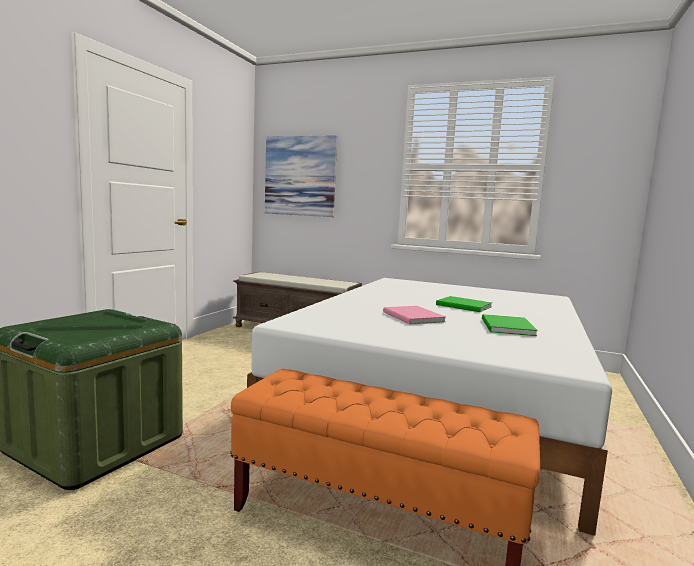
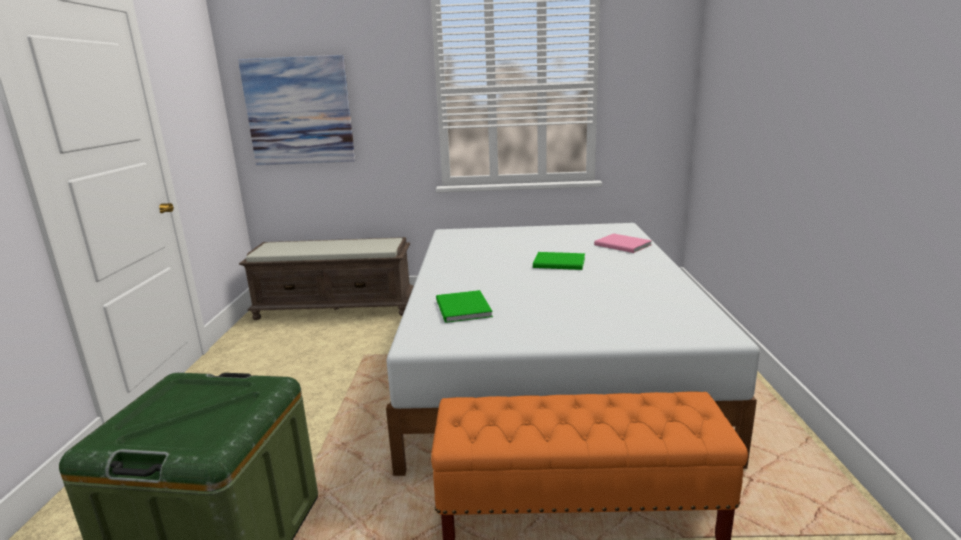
camera: 20 degrees left, 10 degrees up
(413, 317) = (531, 296): pink book -> pink book (623, 245)
(506, 327) = (624, 288): green book -> green book (462, 309)

